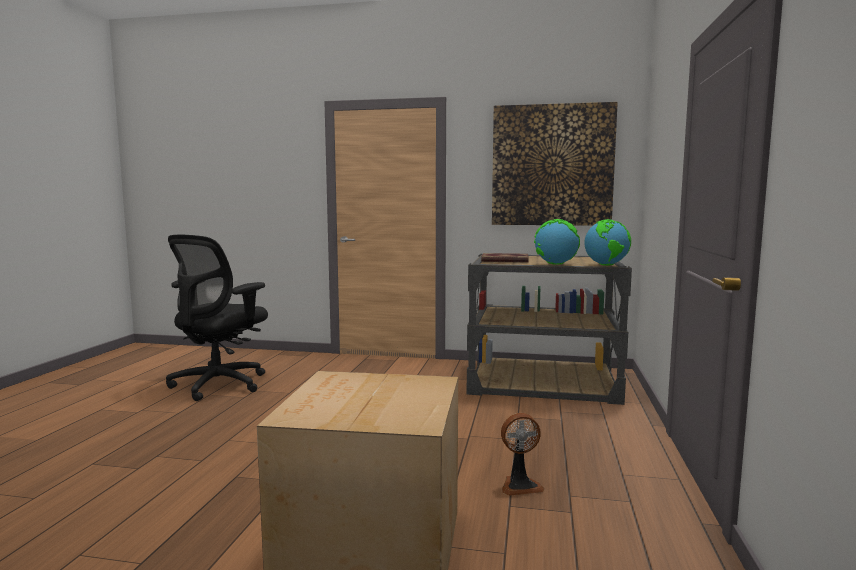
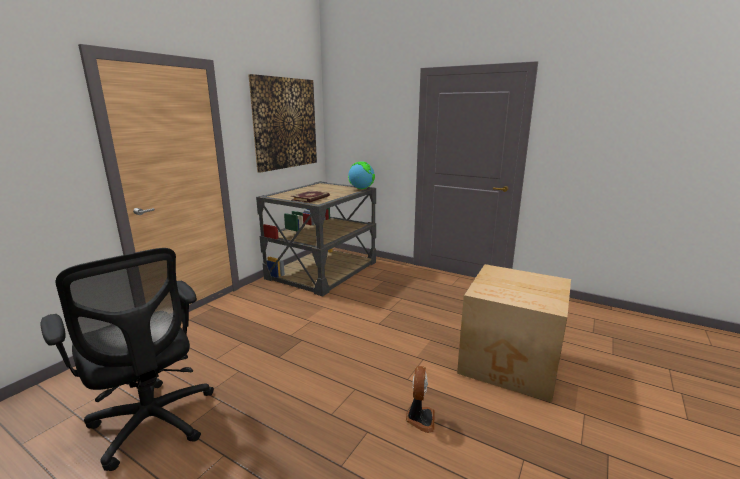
camera: 70 degrees left, 10 degrees up
(520, 485) = (455, 310): fan -> fan (420, 419)
(555, 264) = (344, 194): globe -> none

